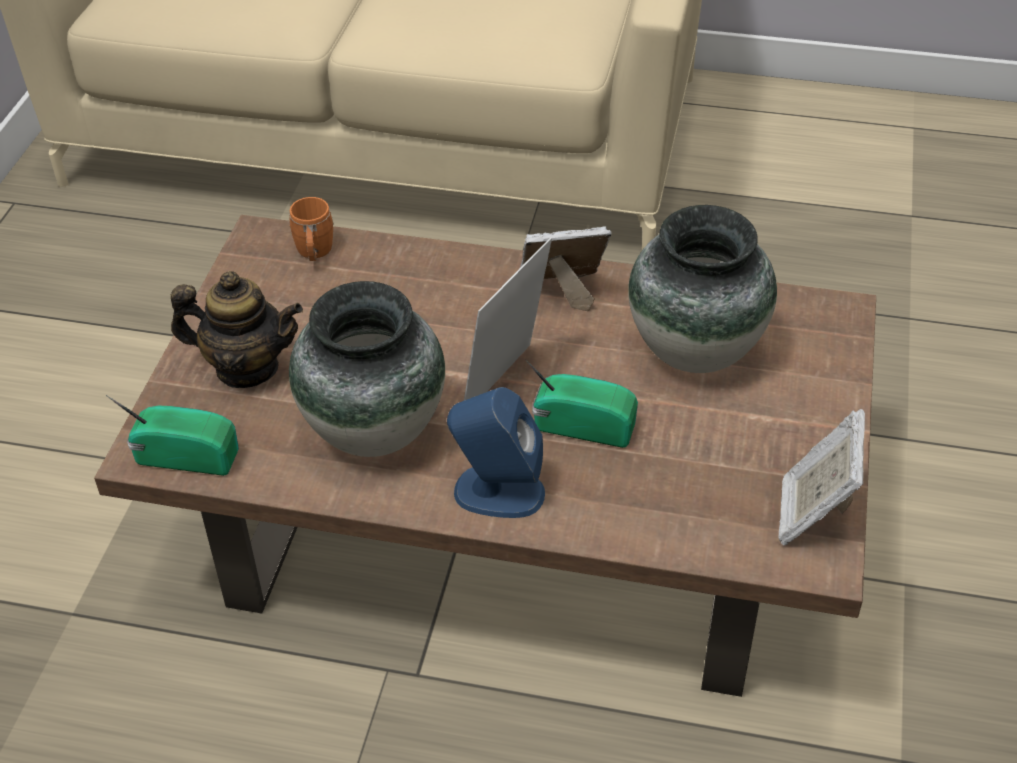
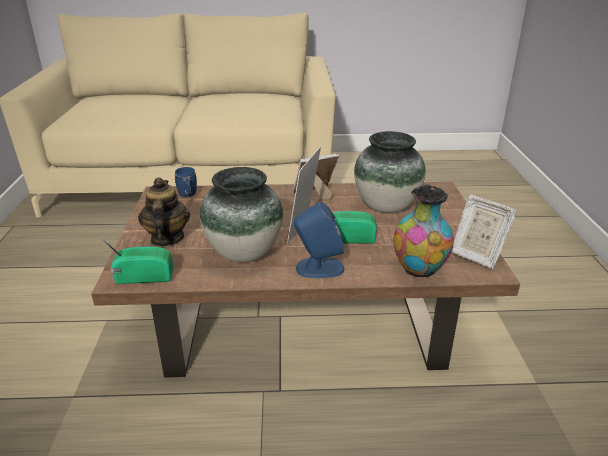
camera: 15 degrees left, 15 degrees down
(246, 368) = (166, 238): teapot -> teapot turned 90 degrees counterclockwise
(314, 254) = (188, 195): orange mug -> blue mug
(683, 530) = (419, 270): none -> vase
(813, 514) = (476, 255): picture frame -> picture frame turned 45 degrees counterclockwise

